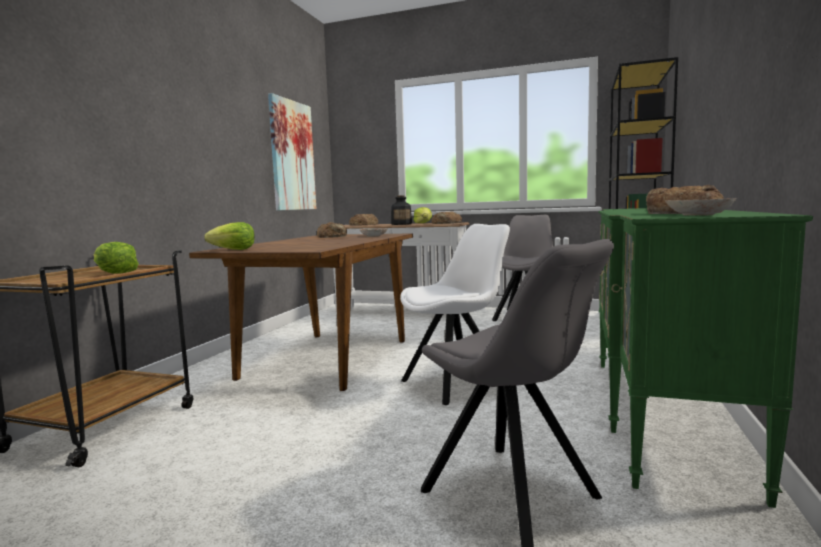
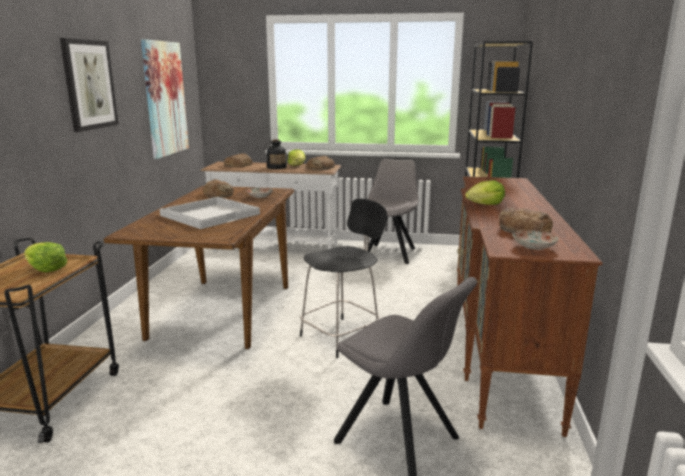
camera: 10 degrees left, 10 degrees up
(205, 120) = (89, 85): none -> picture
(233, 250) = (146, 234): lettuce -> lettuce (485, 205)
(312, 242) = (210, 214): none -> white tray
(456, 383) = (342, 336): white chair -> black stool
(656, 398) = (497, 345): green cabinet -> brown cabinet

